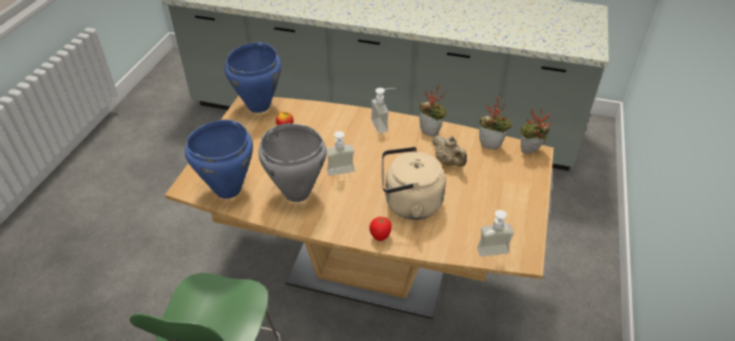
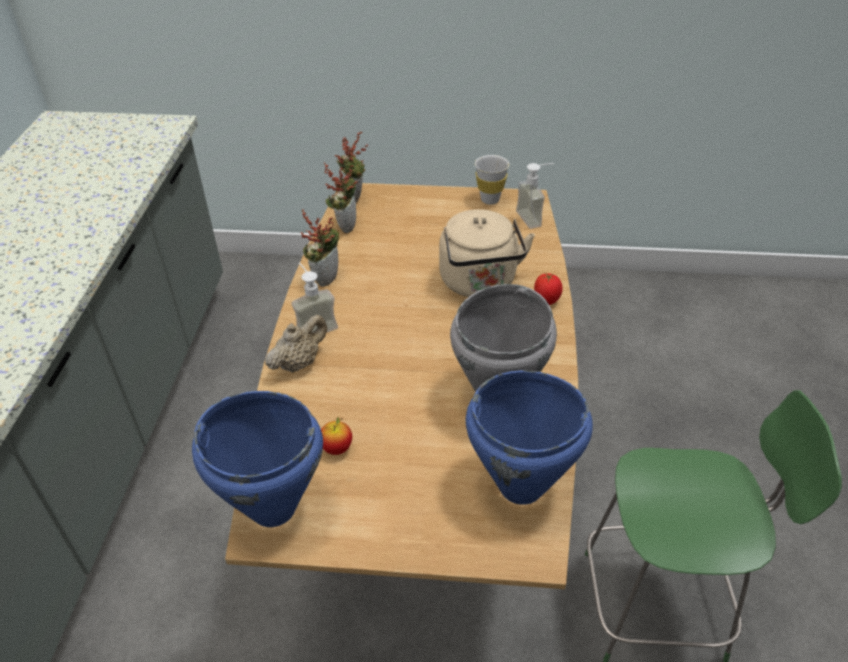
camera: 100 degrees left, 0 degrees up
(342, 174) = (441, 354): soap dispenser -> none
(448, 162) = (388, 258): beige teapot -> beige teapot (299, 363)
(525, 231) = (490, 199): none -> white cup

